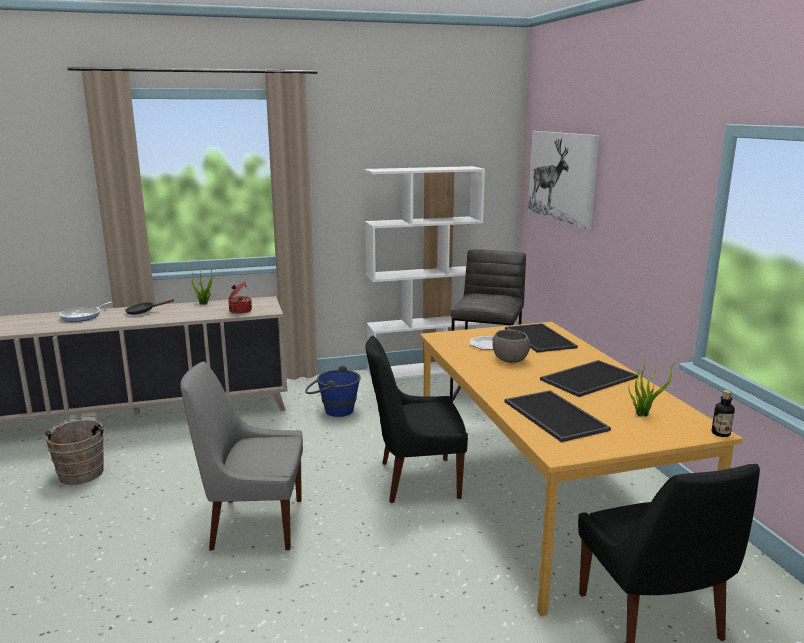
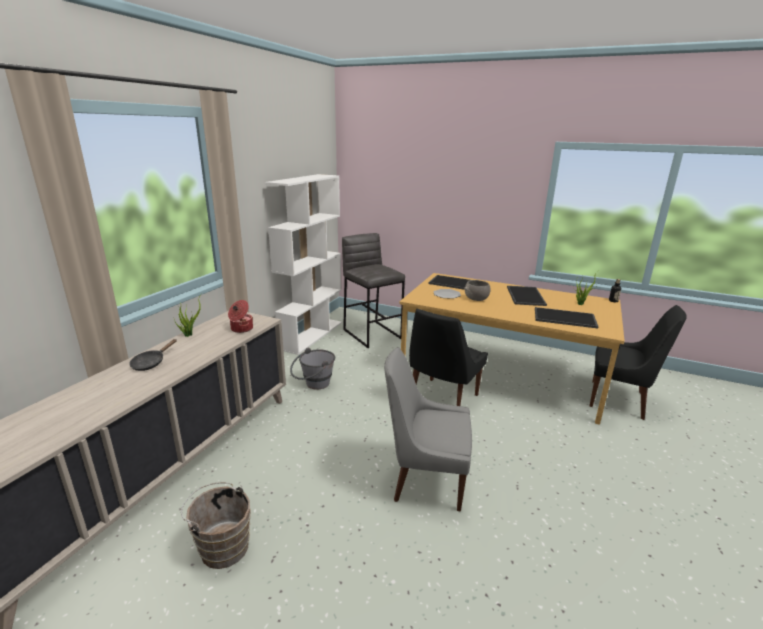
camera: 50 degrees left, 5 degrees up
(83, 316) = (89, 394): frying pan -> none
(253, 524) = (425, 479): grey chair -> grey chair turned 60 degrees clockwise
(333, 410) = (313, 385): blue bucket -> grey bucket
(562, 176) = (391, 177): picture -> none

